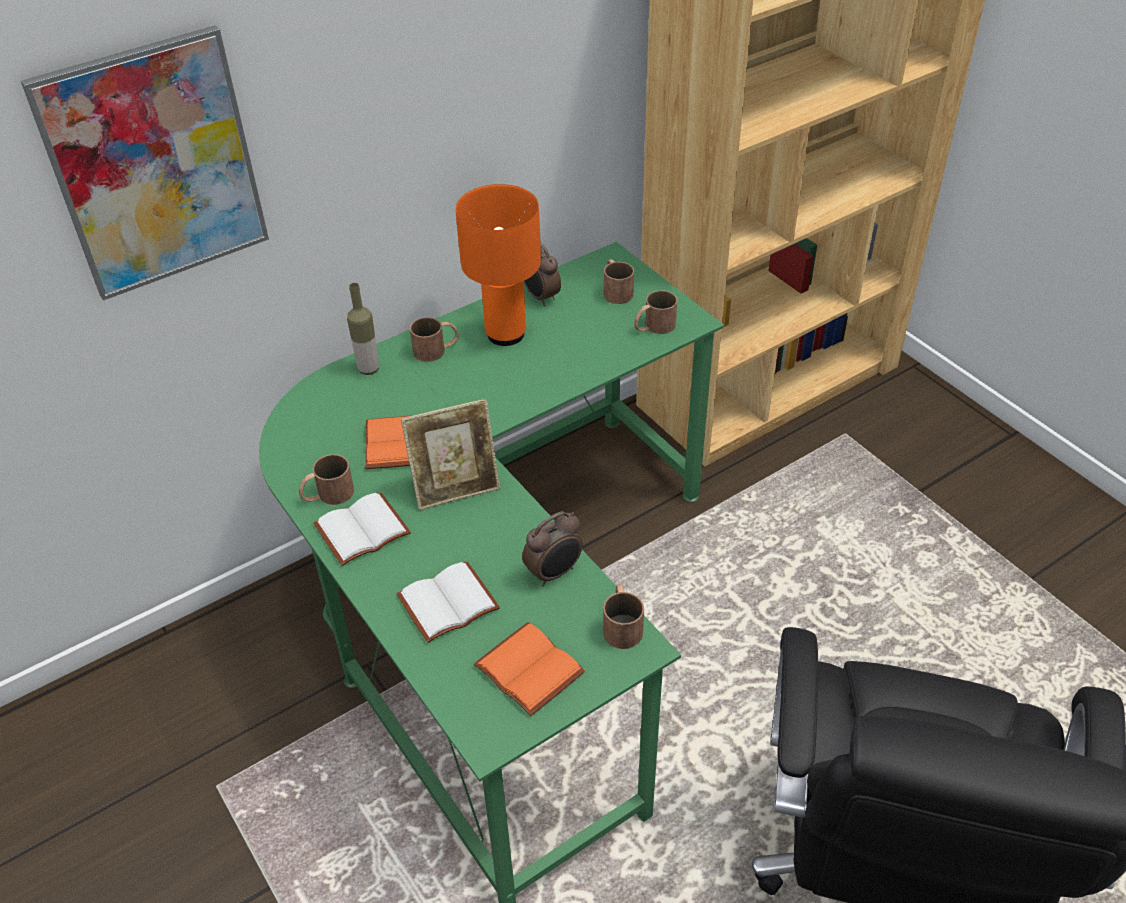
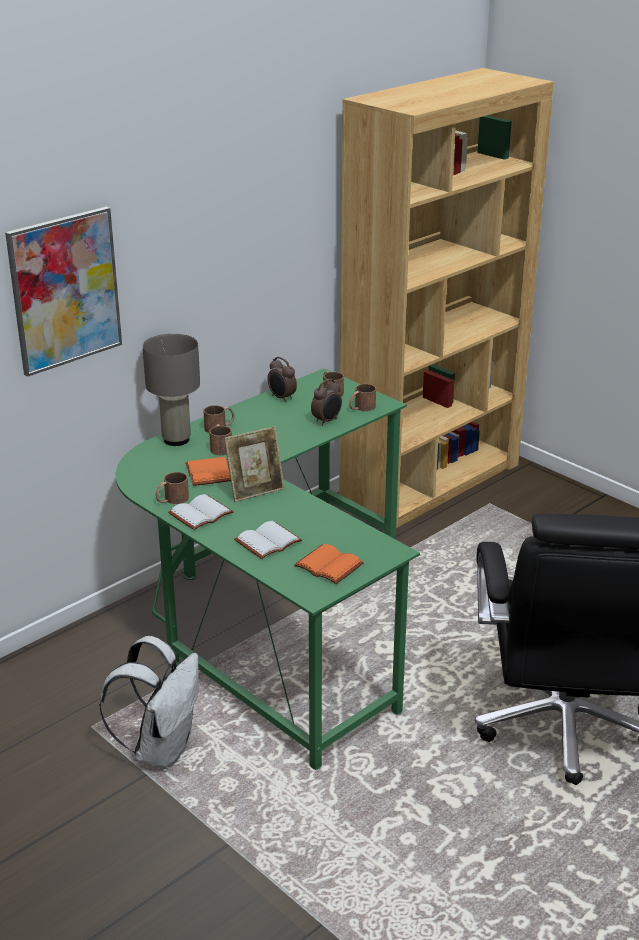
camera: 10 degrees left, 15 degrees down
(301, 842) = (161, 749): none -> white backpack
(368, 369) = (177, 439): bottle -> grey table lamp
(504, 334) = (263, 417): orange table lamp -> none
(554, 573) = (331, 523): alarm clock -> alarm clock (327, 421)
(621, 624) = (380, 542): brown mug -> brown mug (220, 447)

